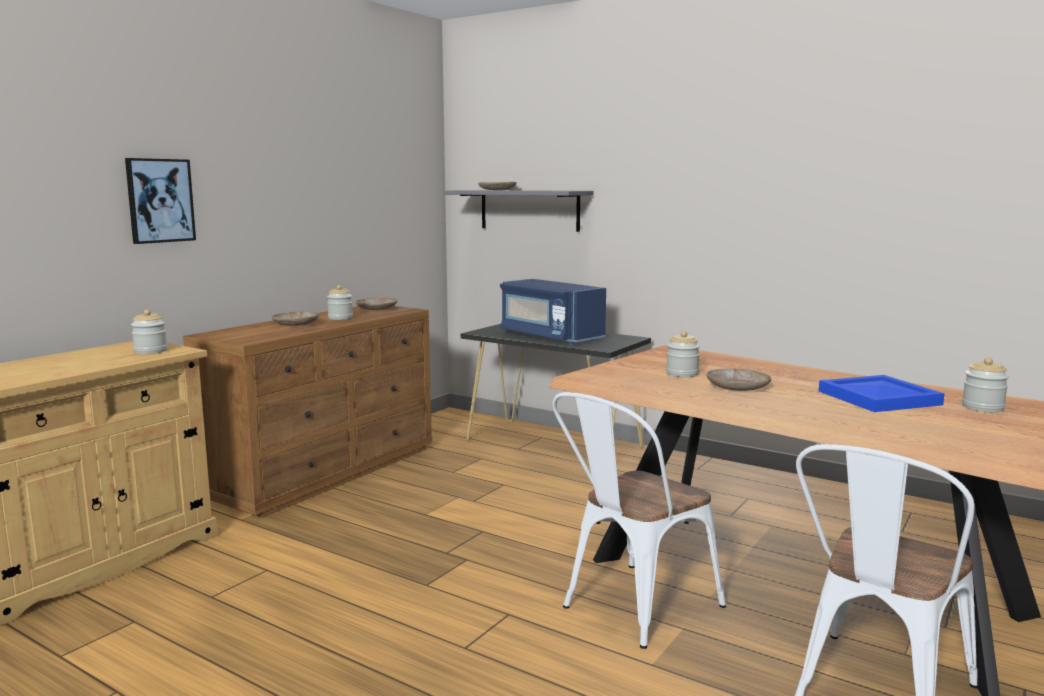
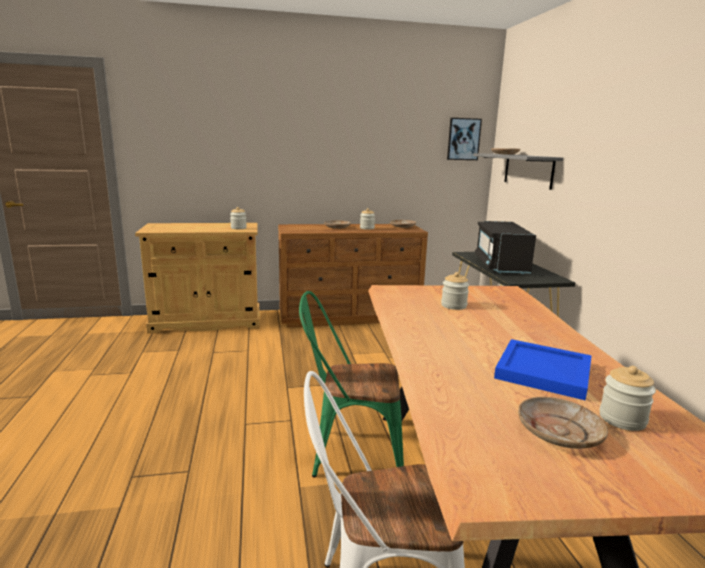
camera: 45 degrees right, 5 degrees up
(160, 200) = (272, 152): picture -> picture (463, 139)
(550, 336) = (500, 265): blue microwave -> black microwave
(632, 609) = (349, 454): white chair -> green chair
(737, 387) = (458, 325): beige plate -> beige plate (558, 432)

